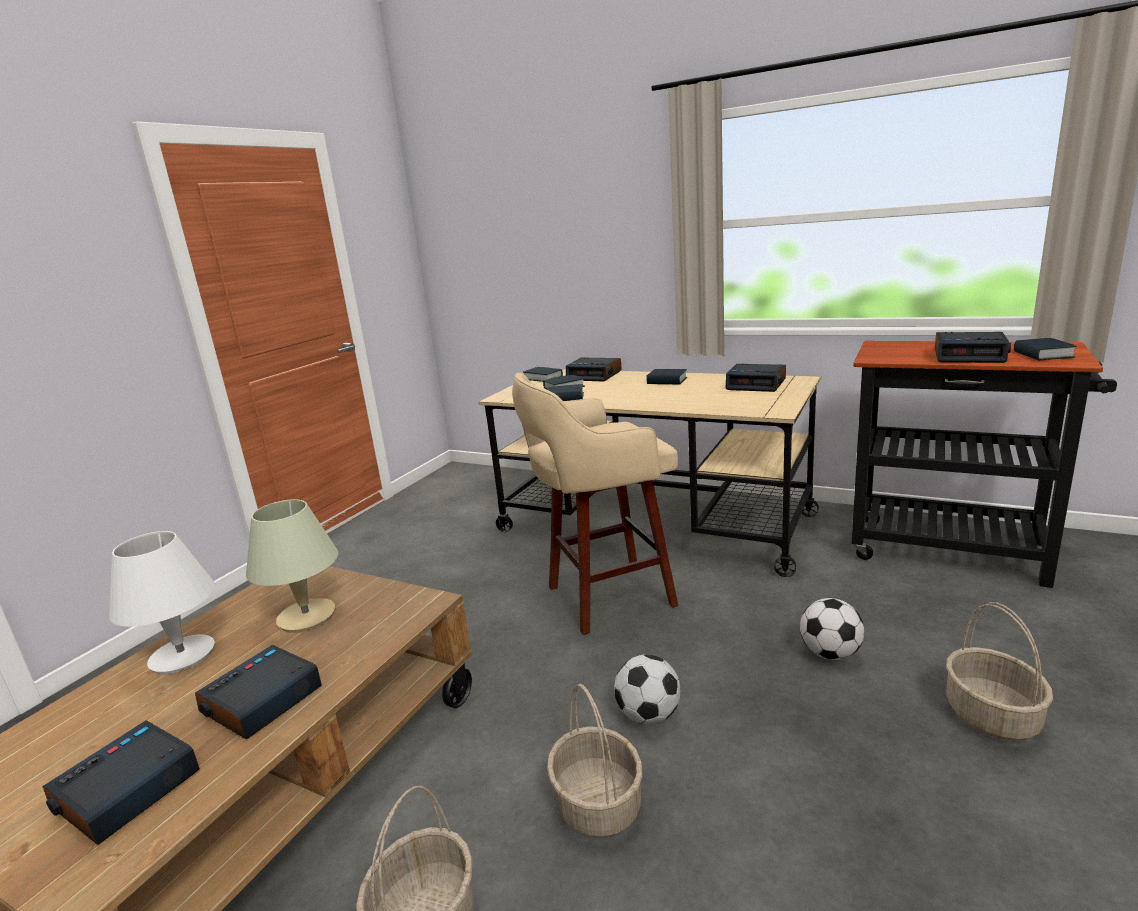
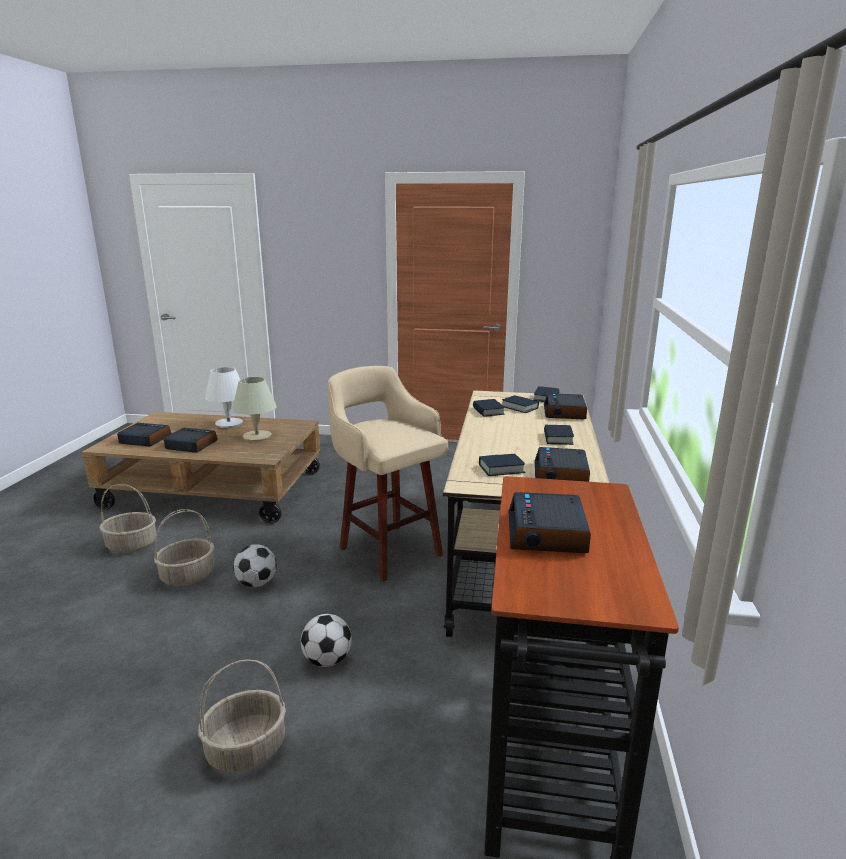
camera: 70 degrees right, 0 degrees up
(1042, 355) = (564, 580): book -> book (501, 469)

